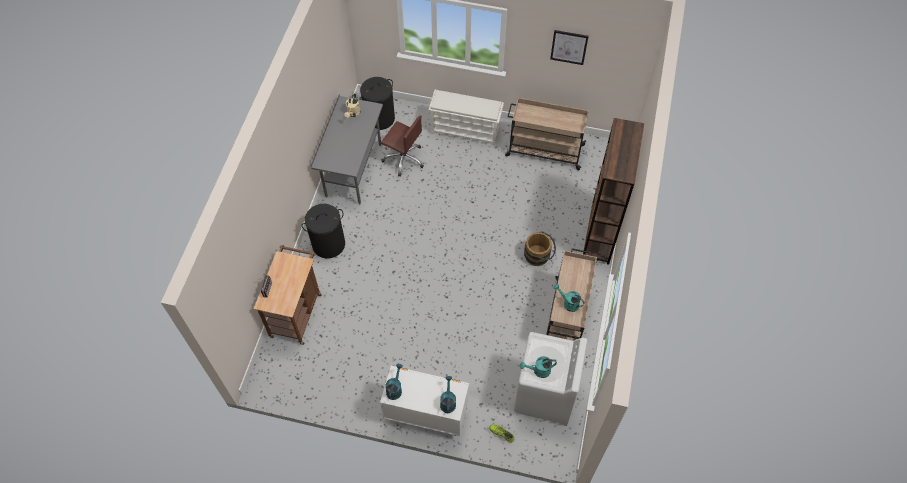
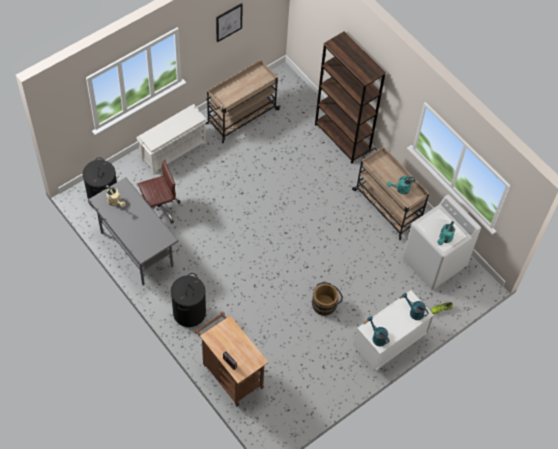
camera: 55 degrees left, 0 degrees up
(539, 256) = (326, 186): brown bucket -> brown bucket (326, 304)

